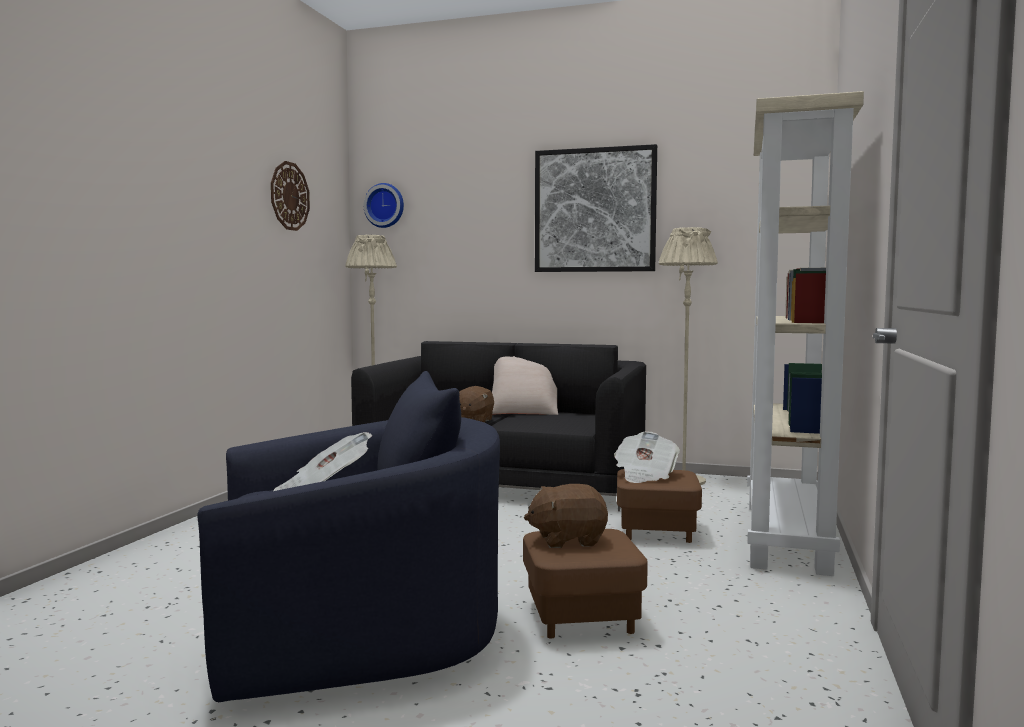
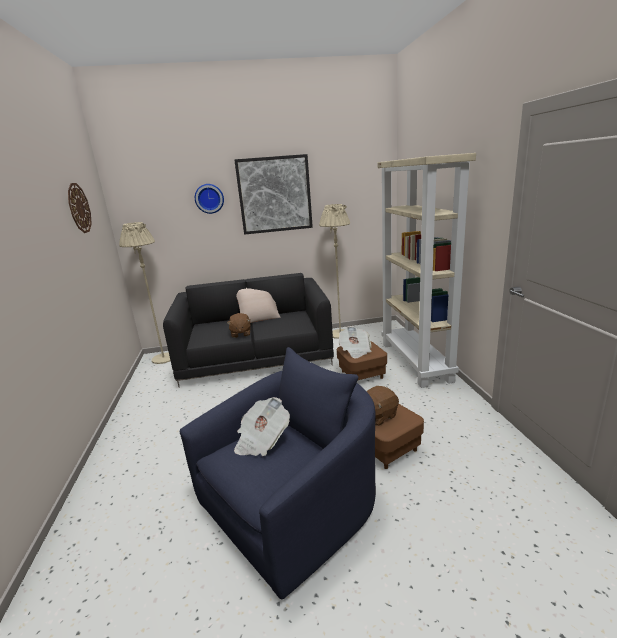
camera: 25 degrees left, 15 degrees up
(385, 205) = (133, 199): wall clock -> wall clock (209, 198)

